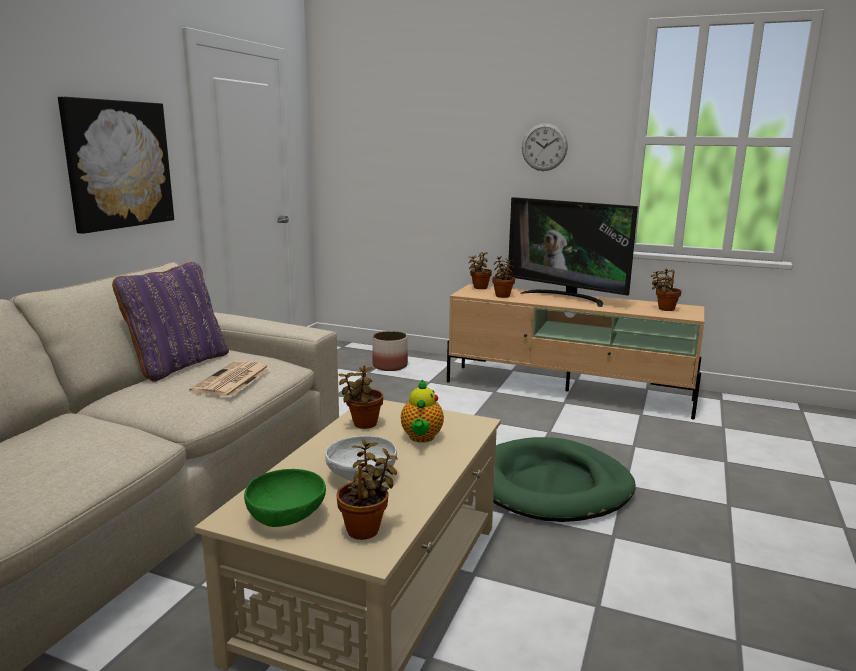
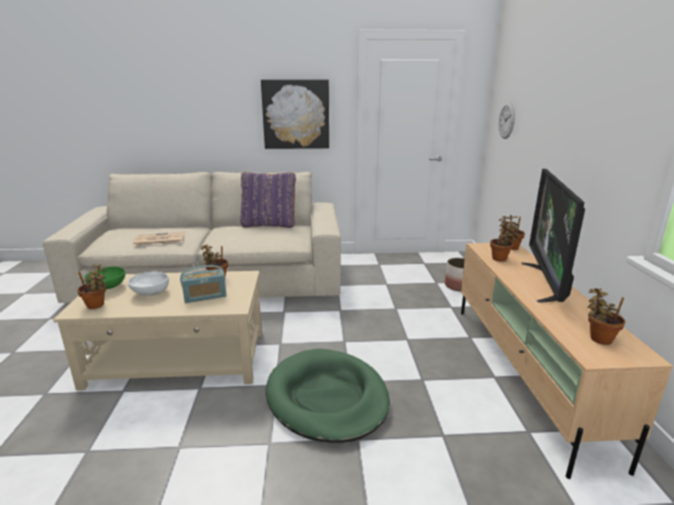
camera: 65 degrees right, 5 degrees up
(232, 380) = (252, 238): newspaper -> newspaper (158, 239)
(421, 438) = (205, 296): teapot -> radio
(544, 147) = (603, 119): wall clock -> wall clock (506, 121)

